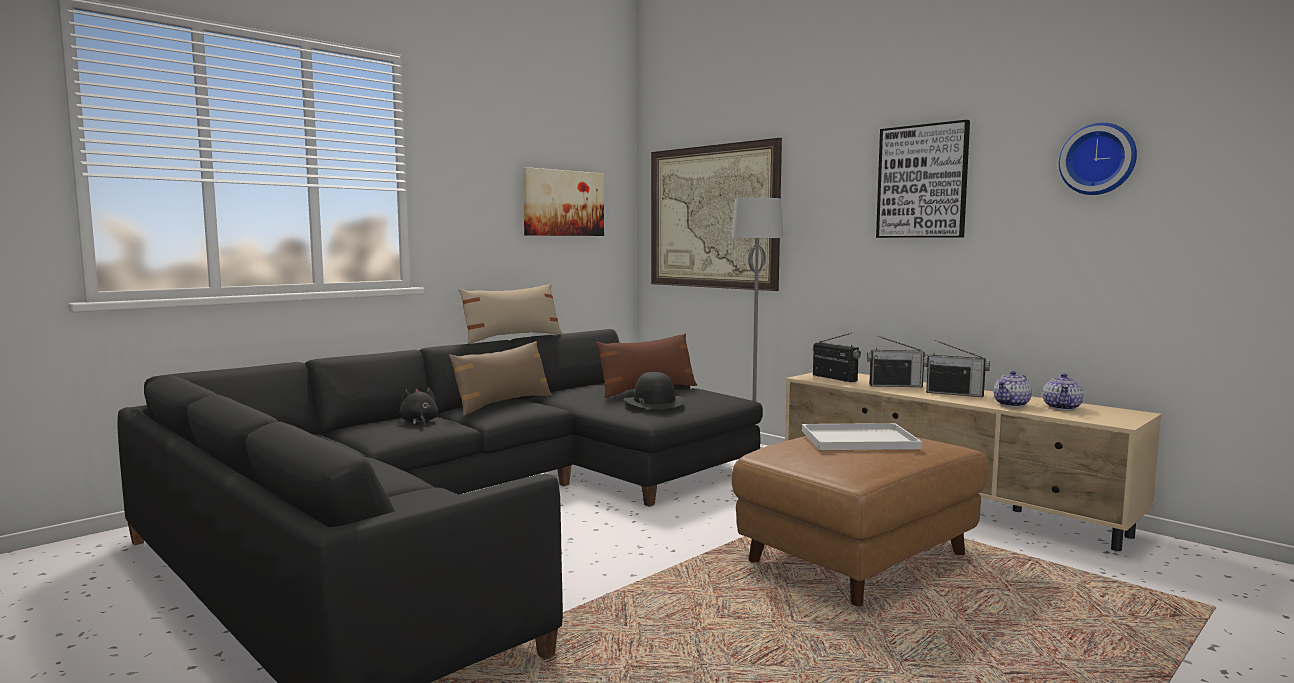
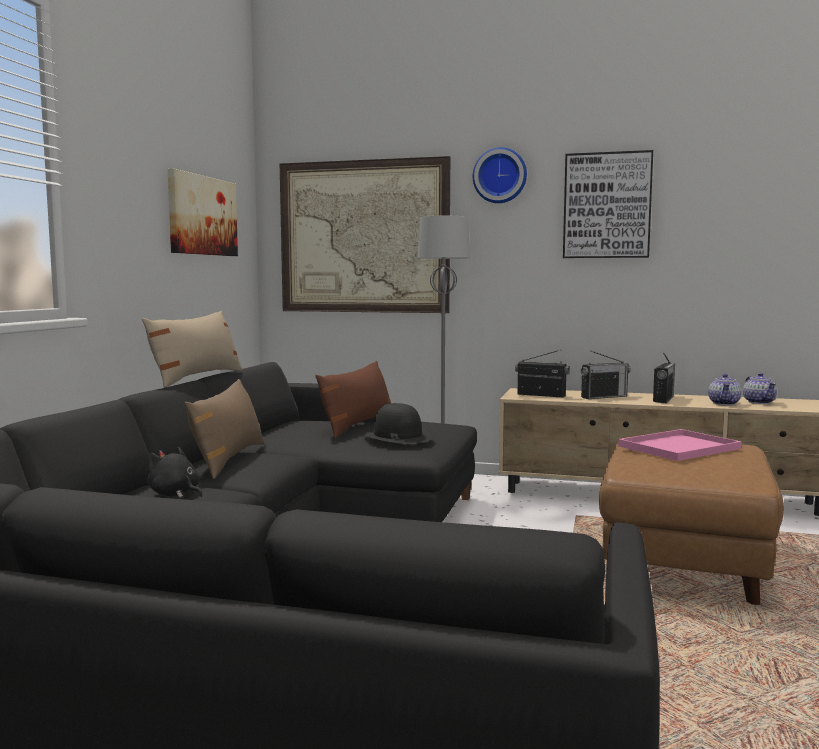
camera: 30 degrees left, 0 degrees up
(860, 439) = (679, 447): white tray -> pink tray
(954, 394) = (663, 399): radio -> radio turned 60 degrees counterclockwise
(1098, 159) = (768, 191): wall clock -> wall clock (500, 176)

